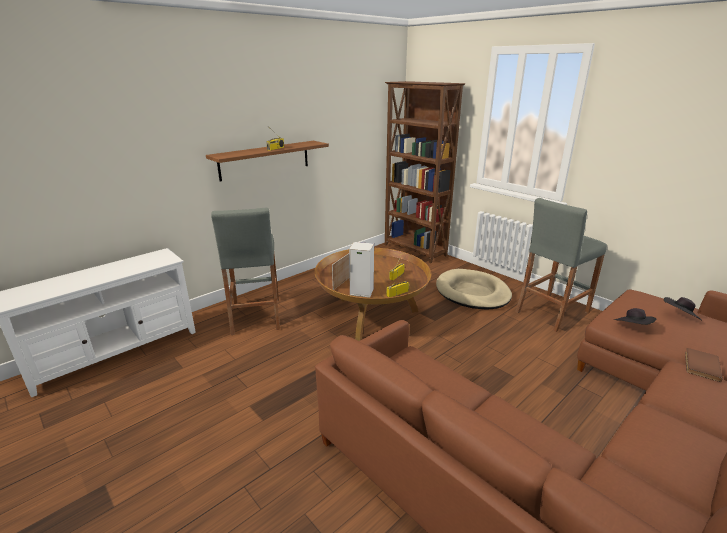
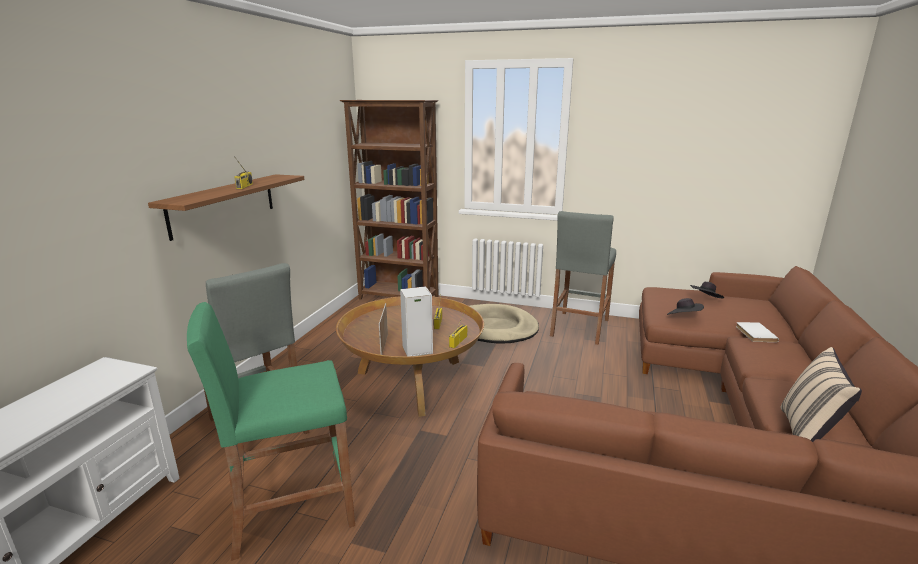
camera: 30 degrees left, 5 degrees down
(234, 373) = (291, 510): none -> green stool
(636, 476) = (807, 434): none -> beige pillow
(700, 365) = (754, 333): brown book -> white book

